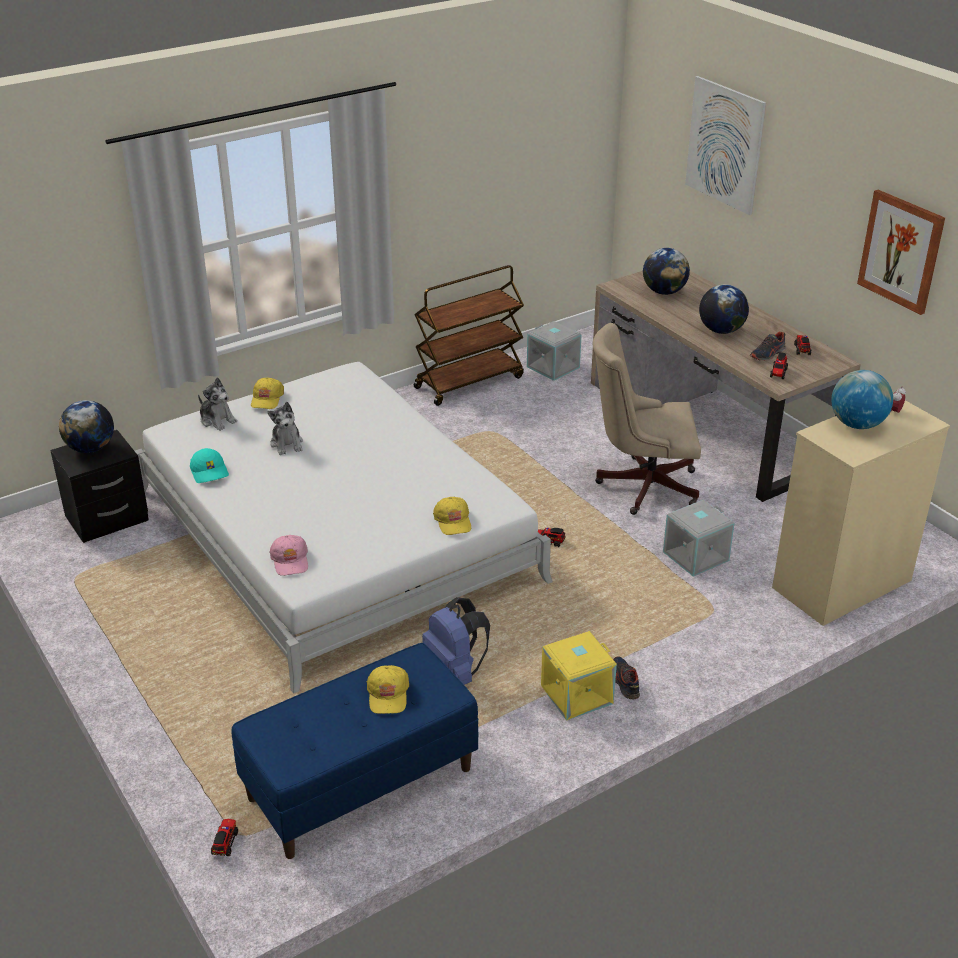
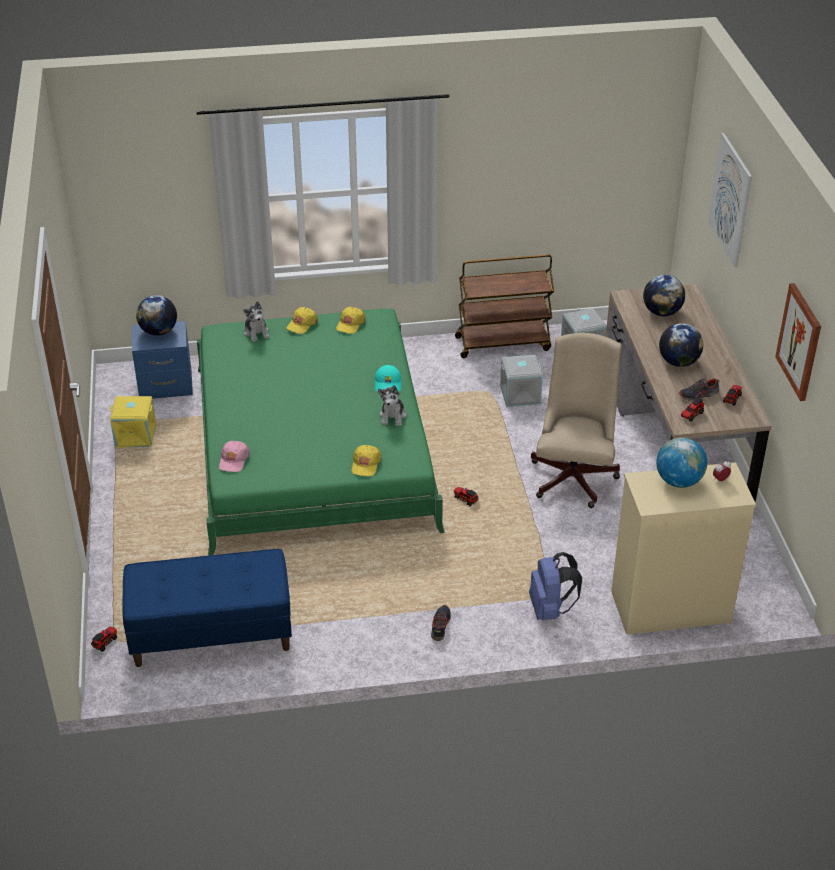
camera: 25 degrees right, 5 degrees up
(107, 519) = (166, 386): black nightstand -> blue nightstand
(210, 472) = (224, 374): turquoise cap -> turquoise cap (388, 384)
(287, 444) = (291, 366): plush toy -> plush toy (393, 416)
(335, 535) = (313, 446): white bed -> green bed
(388, 694) = (233, 578): yellow cap -> yellow cap (350, 324)
(454, 675) = (324, 580): blue backpack -> blue backpack (550, 609)
(576, 694) = (399, 622): yellow storage box -> yellow storage box (136, 435)
(641, 485) = (574, 474): beige office chair -> beige office chair turned 75 degrees clockwise
(696, 557) = (571, 547): grey storage box -> grey storage box (520, 395)

